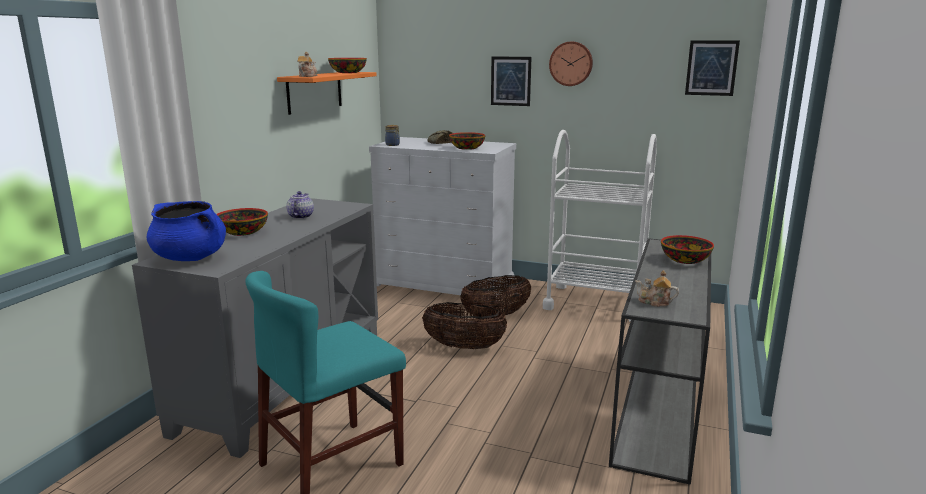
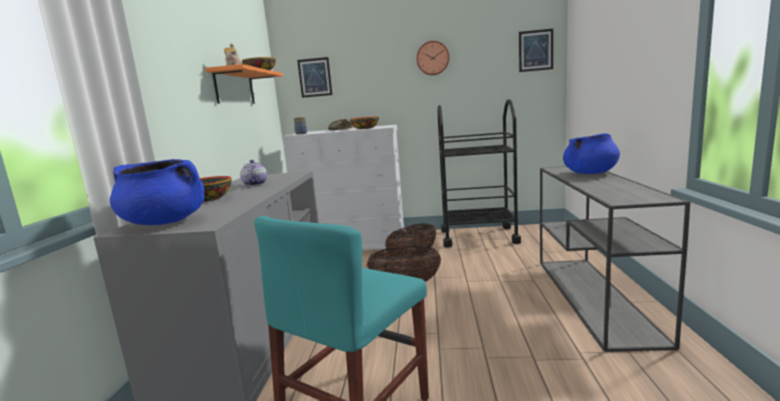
camera: 15 degrees left, 5 degrees down
(510, 81) = (386, 77): picture -> picture (315, 77)
(595, 302) = (478, 236): white cart -> black cart
(654, 302) = (618, 195): teapot -> none
(685, 260) = (590, 173): bowl -> blue cooking pot

